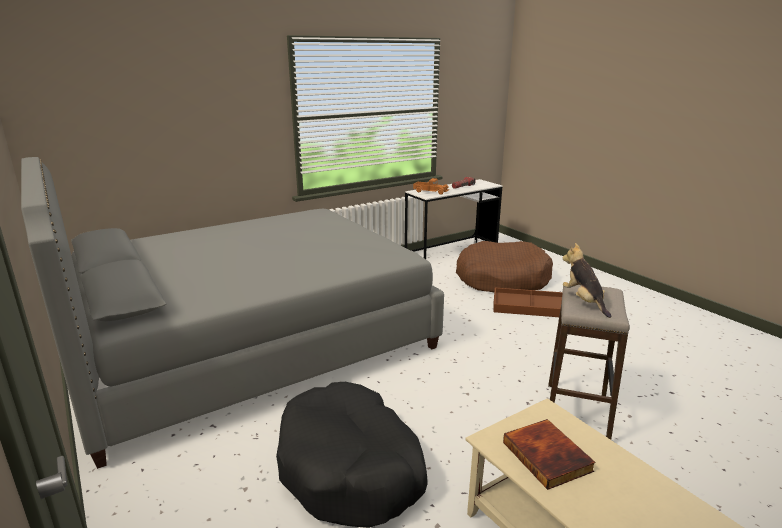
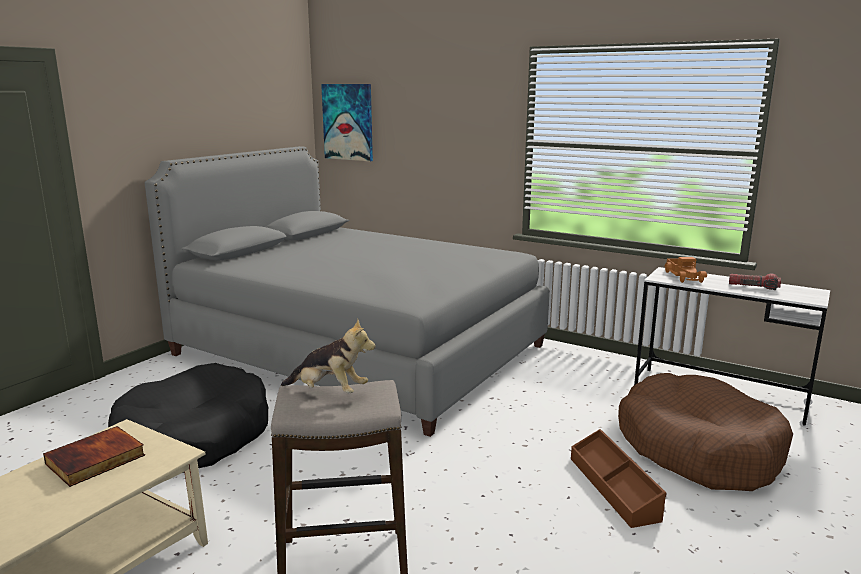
camera: 65 degrees right, 5 degrees down
(71, 118) = (348, 122): none -> picture
(584, 301) = (329, 392): plush toy -> plush toy turned 60 degrees clockwise

